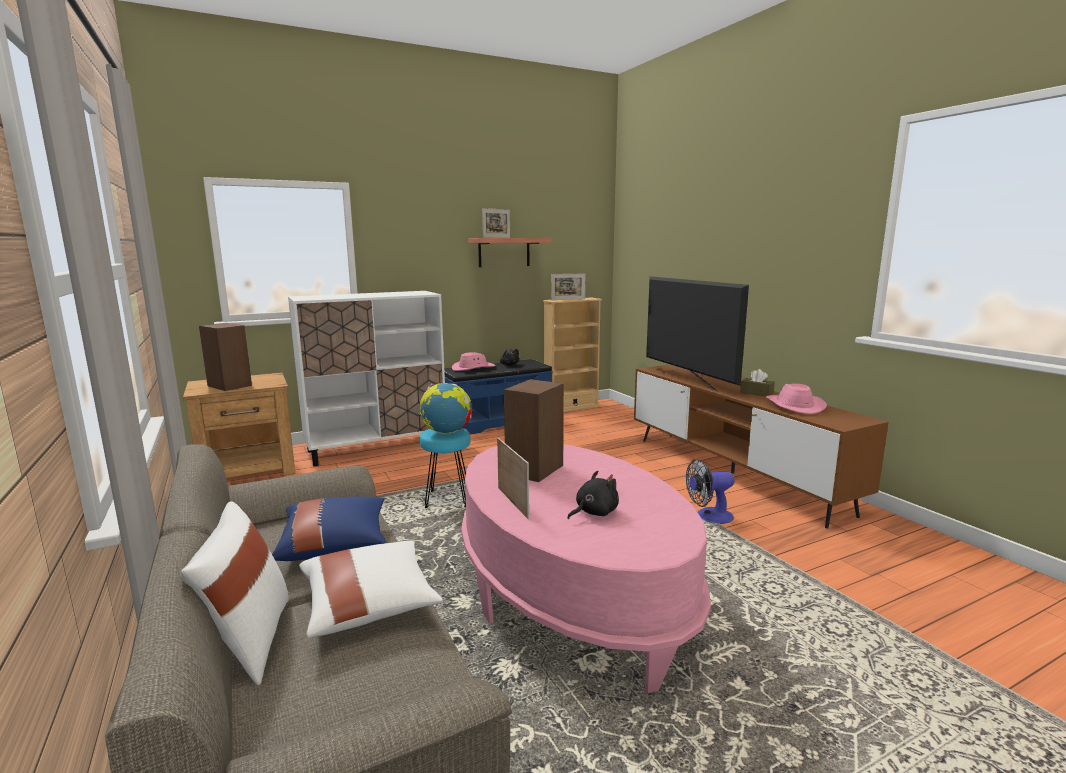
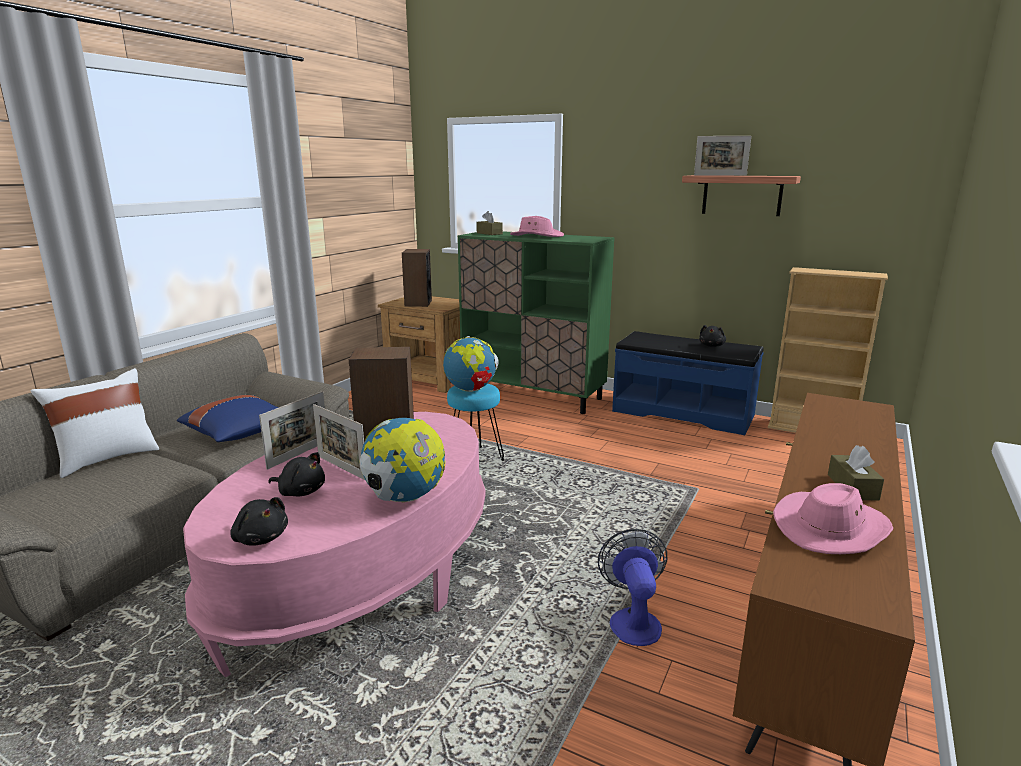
camera: 55 degrees right, 5 degrees up
(313, 297) = (489, 233): none -> brown tissue box
(369, 605) = (158, 473): white pillow -> none
(377, 448) = (533, 395): white cabinet -> green cabinet
(473, 368) = (661, 339): pink hat -> pink hat (536, 236)
(568, 299) = (826, 271): picture frame -> picture frame (341, 468)
(646, 482) = (404, 498): none -> globe
(665, 538) = (260, 538): none -> black plush toy
(688, 381) = (814, 431): television -> none
(708, 516) = (633, 620): fan -> fan turned 45 degrees clockwise

